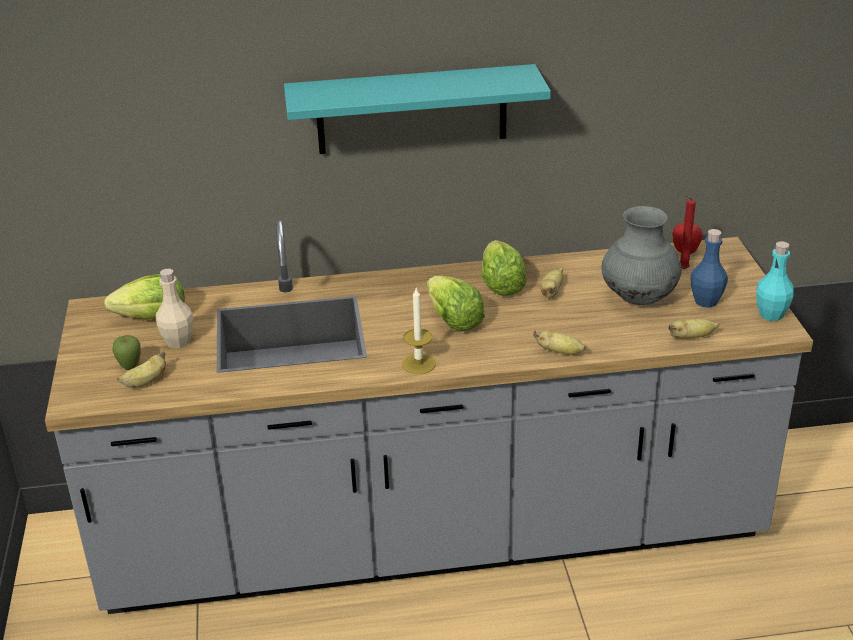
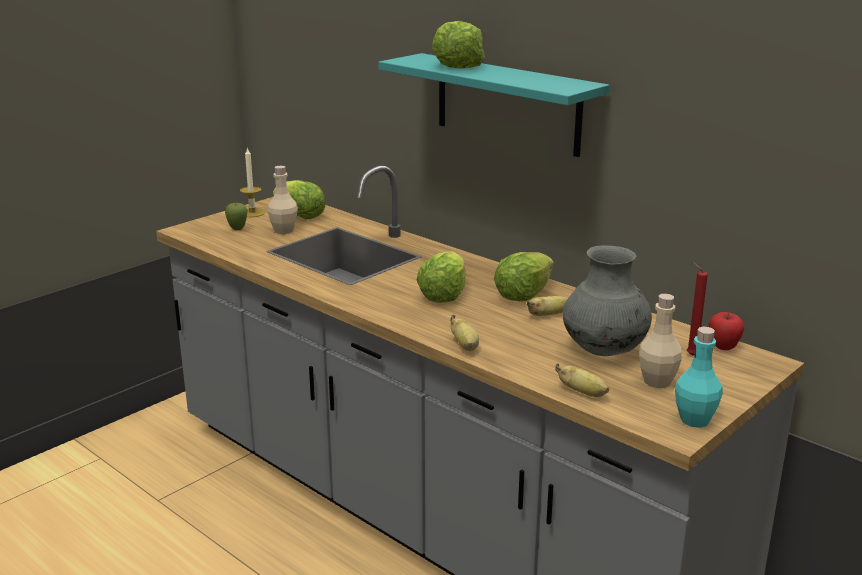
camera: 50 degrees right, 10 degrees down
(145, 382) = (227, 238): banana -> none
(369, 88) = (456, 65): none -> lettuce
(418, 364) = (367, 303): candle -> candle (252, 213)
(706, 301) = (657, 382): blue bottle -> beige bottle

